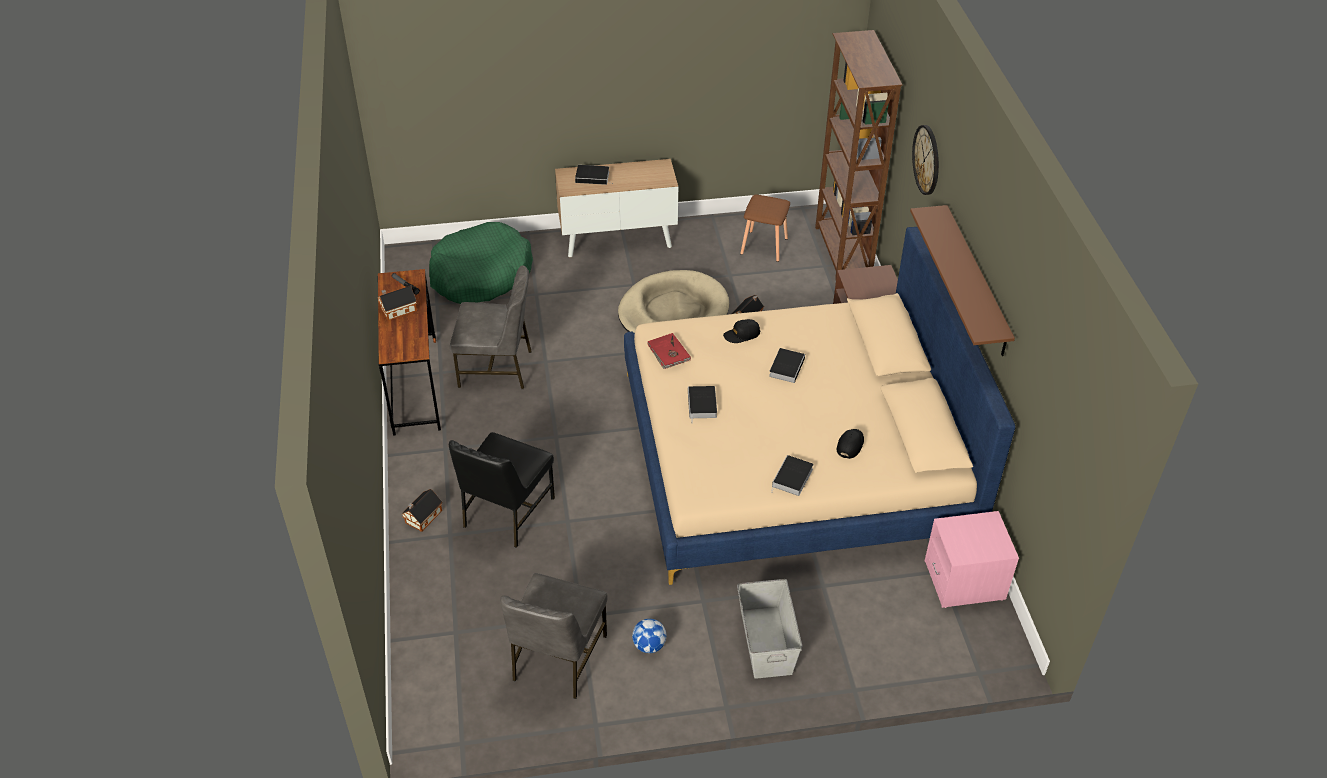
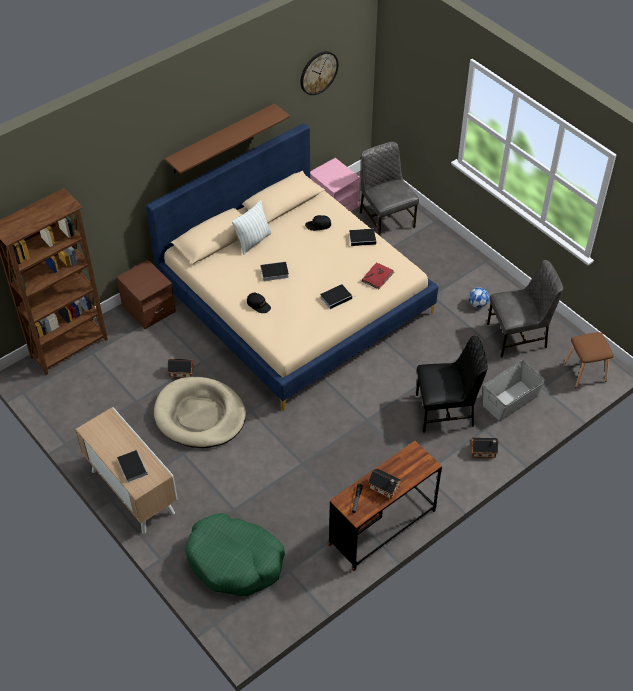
camera: 120 degrees left, 5 degrees up
(497, 368) = (329, 488): grey chair -> grey chair (386, 219)
(668, 353) = (304, 331): red book -> red book (378, 277)
(764, 245) = (87, 396): brown stool -> brown stool (584, 372)
(765, 642) = (436, 262): grey storage box -> grey storage box (510, 400)
(860, 373) = (253, 241): none -> pillow
(927, 159) = (122, 177): wall clock -> wall clock (318, 72)

